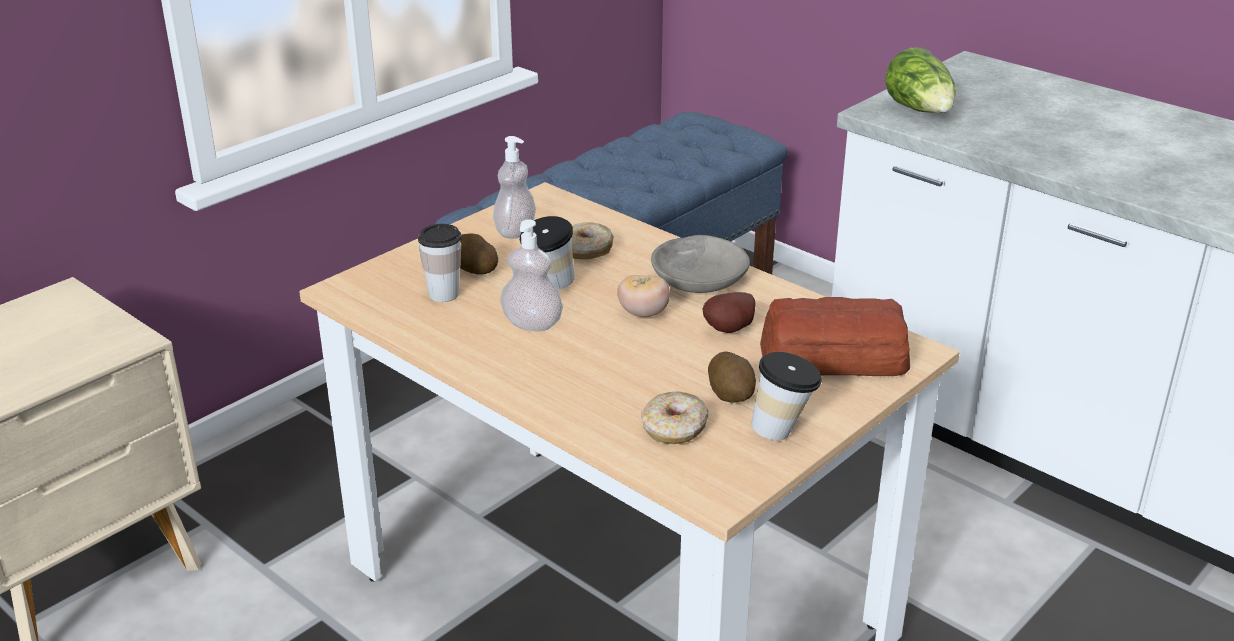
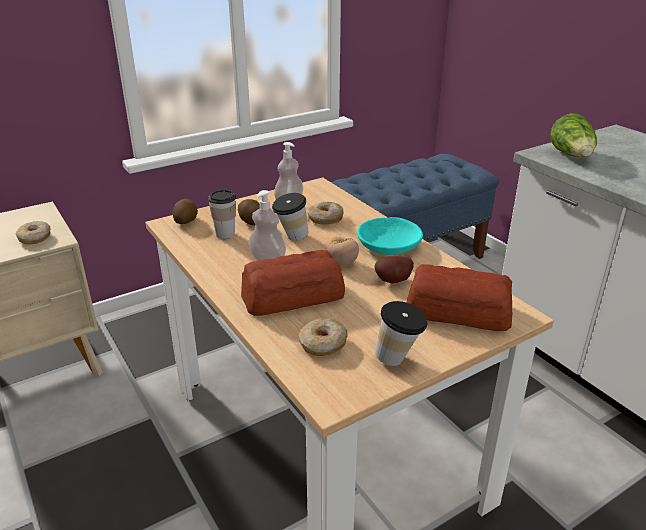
camera: 15 degrees right, 0 degrees up
(90, 344) = (35, 238): none -> donut
(600, 370) = (294, 295): none -> bread
(699, 278) = (389, 245): grey bowl -> turquoise bowl
(731, 394) = (374, 326): potato -> potato (186, 221)

